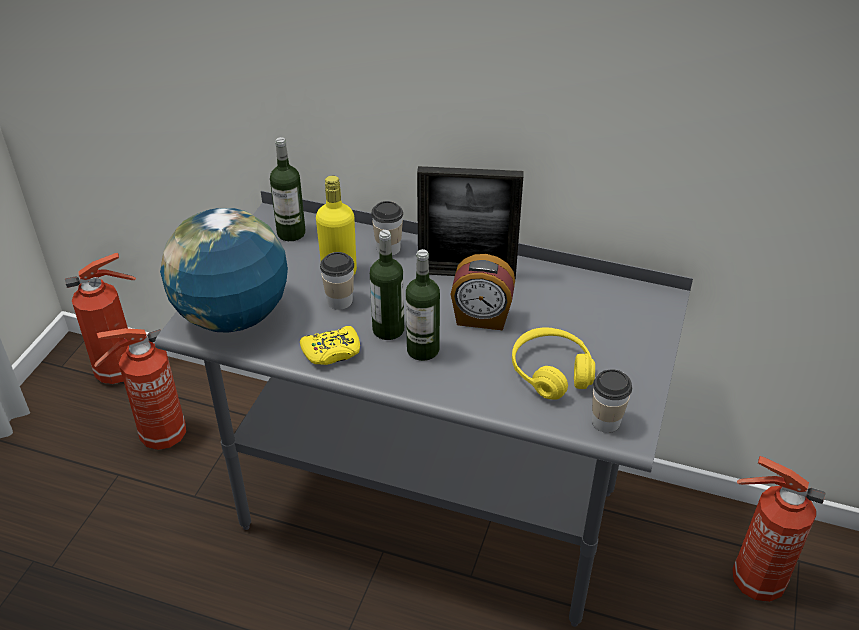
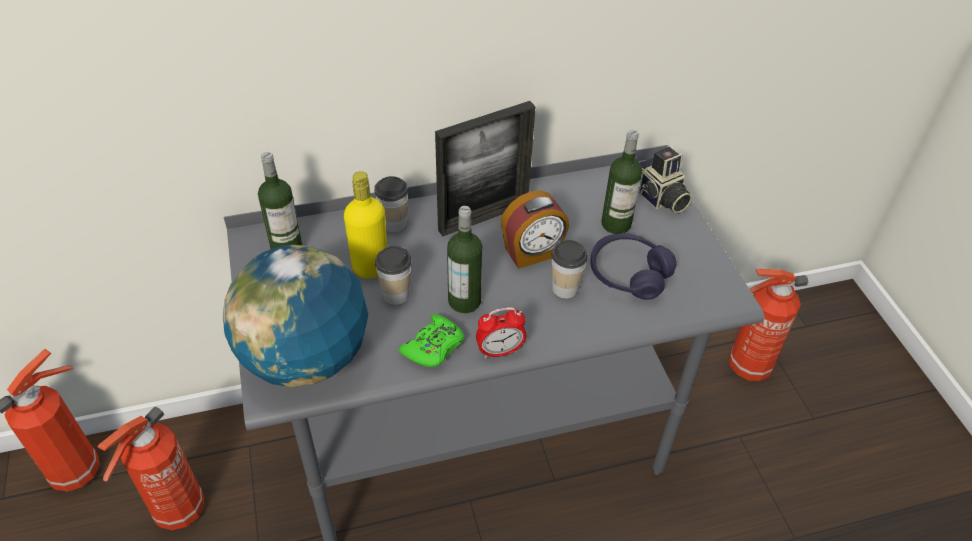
camera: 35 degrees left, 5 degrees up
(332, 352) = (434, 347): yellow game controller -> green game controller
(380, 379) = (500, 351): none -> alarm clock
(423, 350) = (511, 305): bottle -> bottle (616, 224)
(551, 372) = (628, 274): yellow headphones -> purple headphones
(606, 422) = (705, 296): cup -> cup (565, 288)
(646, 322) = (658, 197): none -> camera

